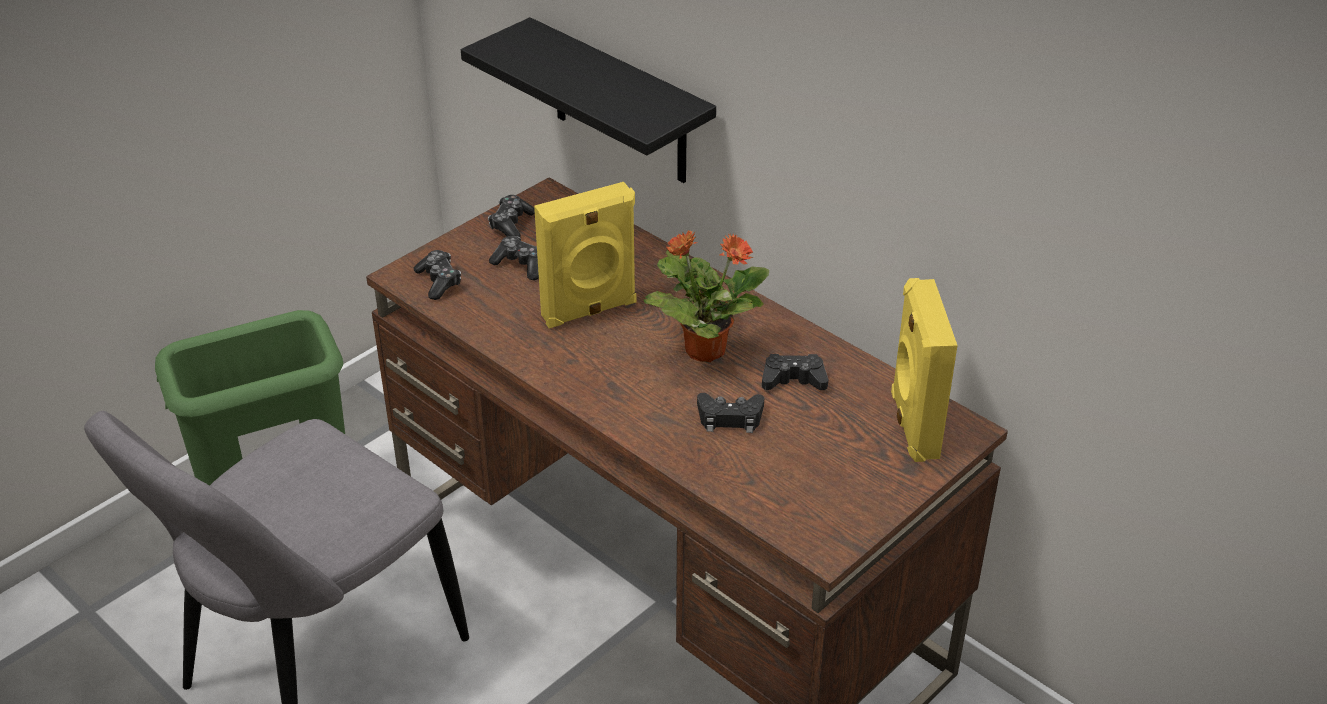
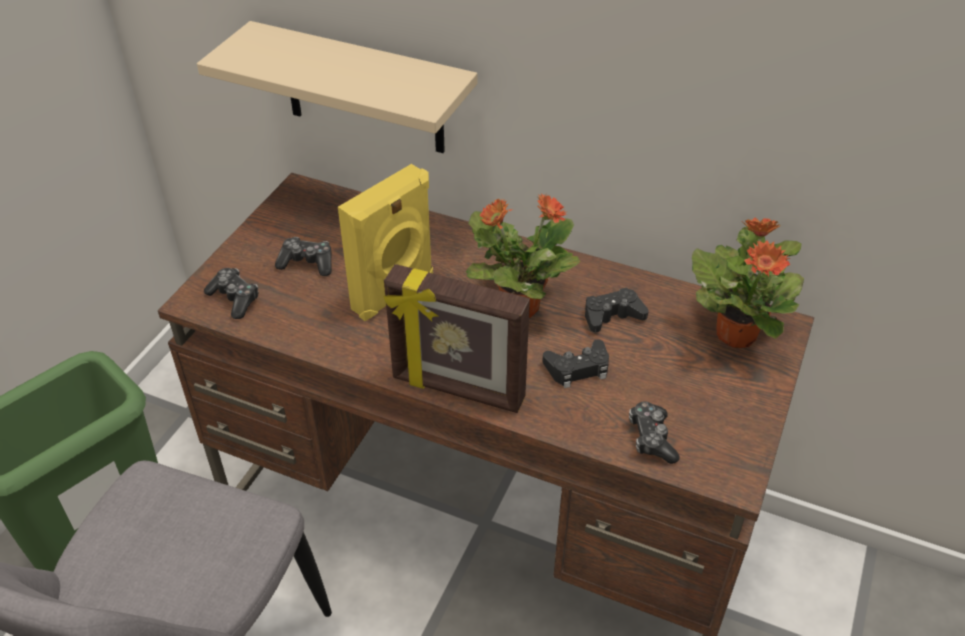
camera: 20 degrees left, 5 degrees up
(511, 224) = (278, 225): game controller -> game controller (651, 438)
(603, 408) = (457, 390): none -> picture frame
(620, 104) = (363, 90): black shelf -> beige shelf
(912, 425) = (736, 333): yellow speaker -> potted plant

